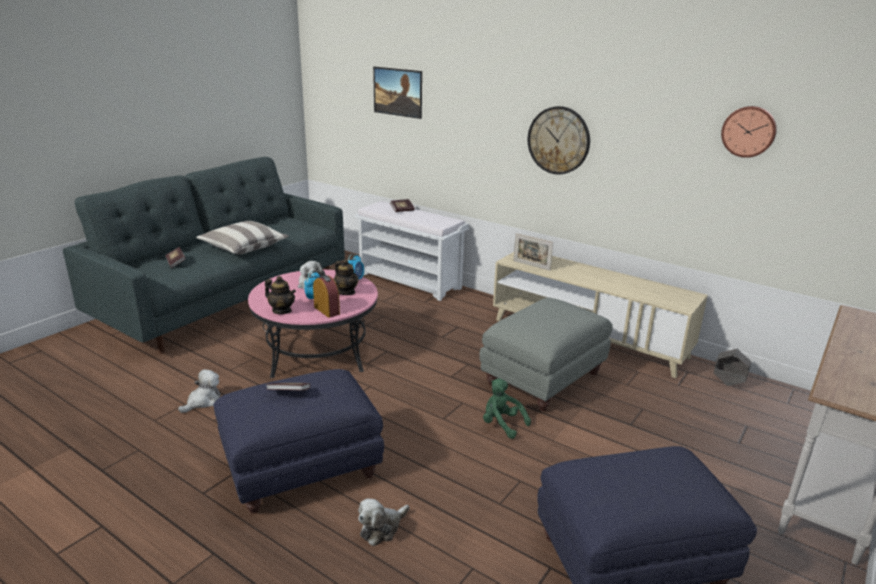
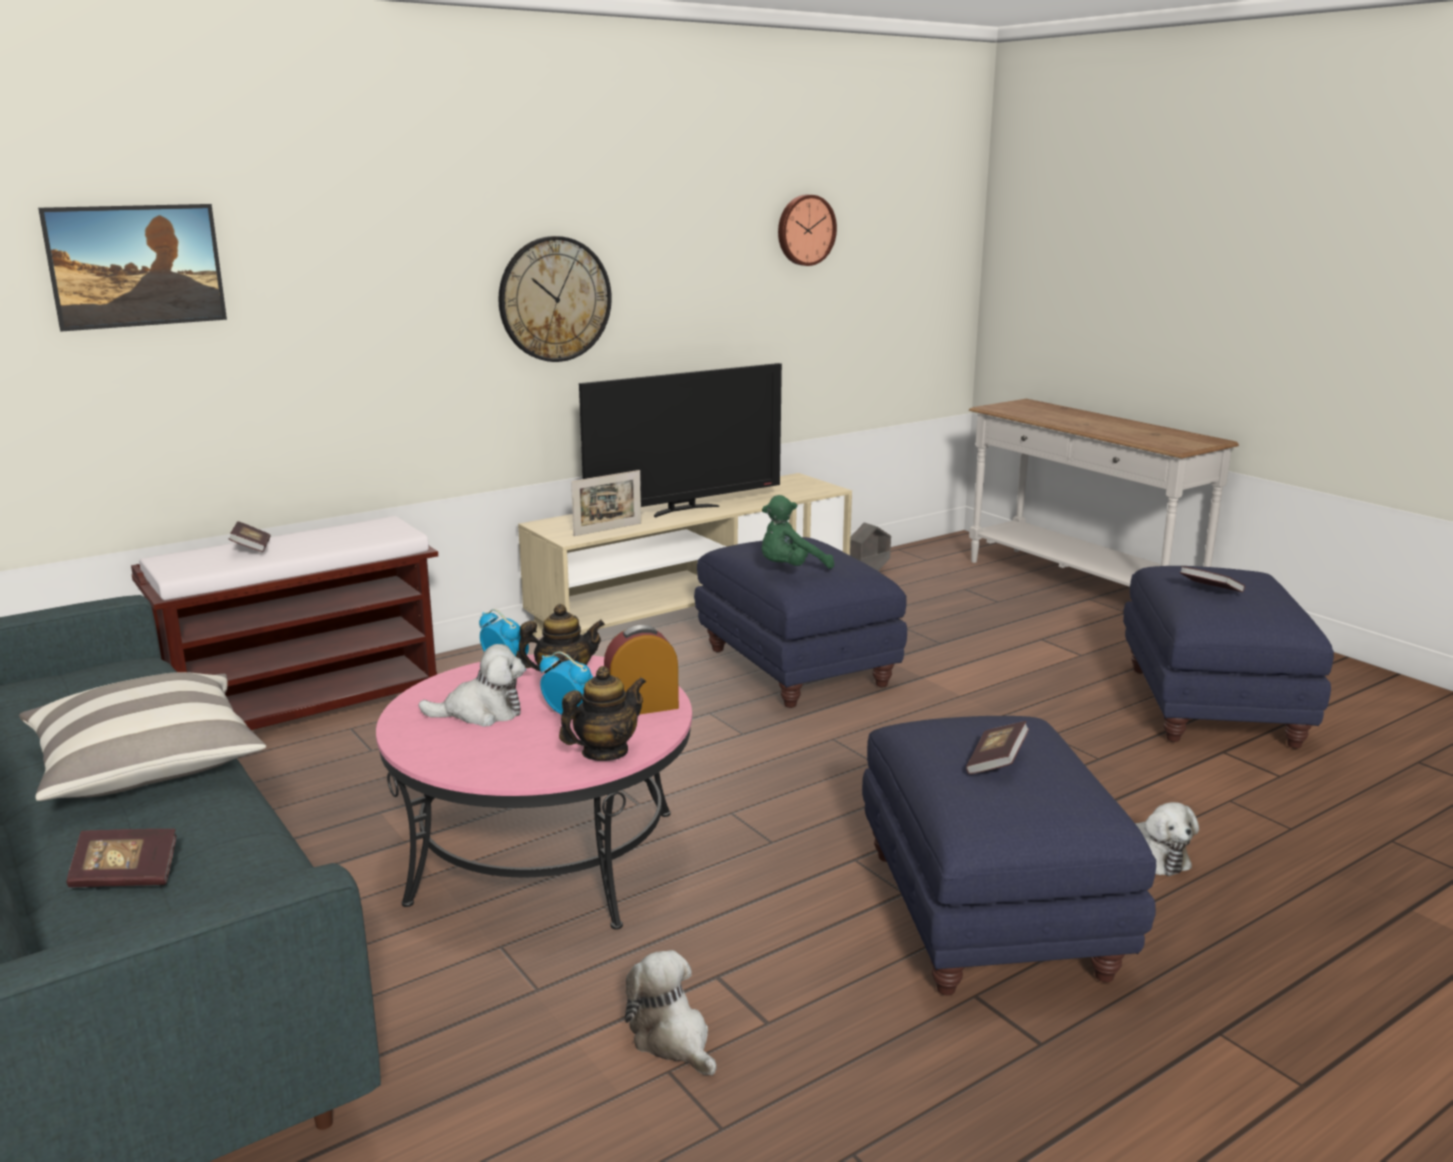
camera: 70 degrees left, 5 degrees down
(410, 281) = (308, 707): white bench -> brown bench
(502, 424) = (908, 721): green plush toy -> green plush toy (790, 569)
(544, 378) = (794, 667): grey ottoman -> blue ottoman
(585, 276) = (684, 510): none -> television
(623, 469) = (1210, 591): none -> book

